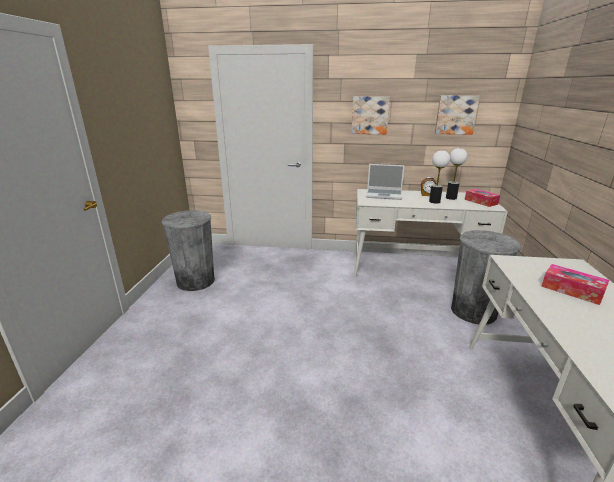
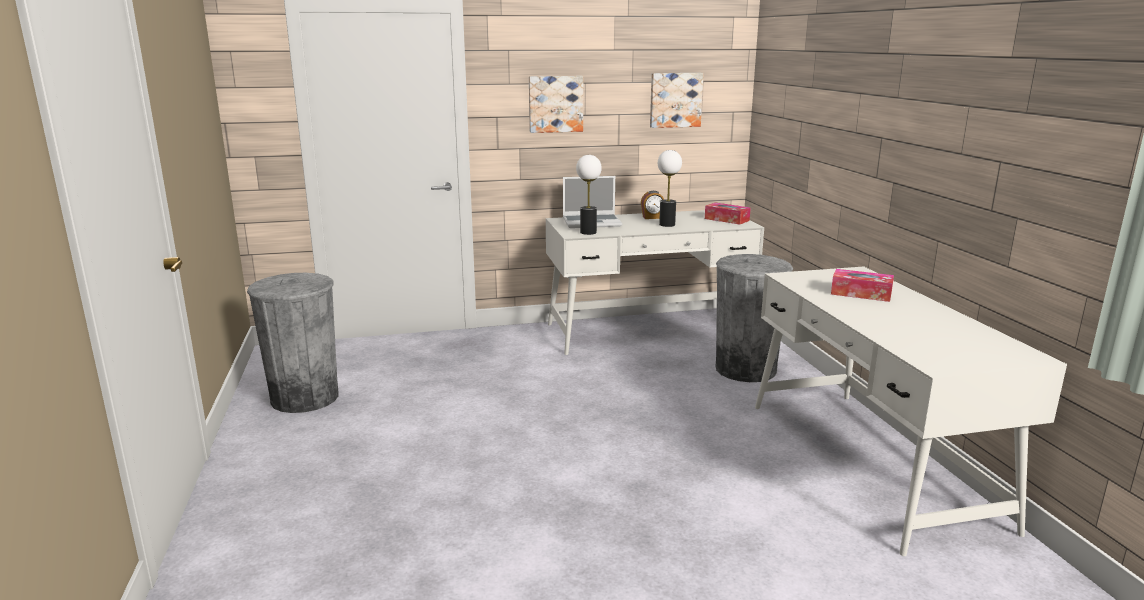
camera: 20 degrees left, 5 degrees down
(451, 198) = (686, 218): table lamp -> table lamp (588, 232)

